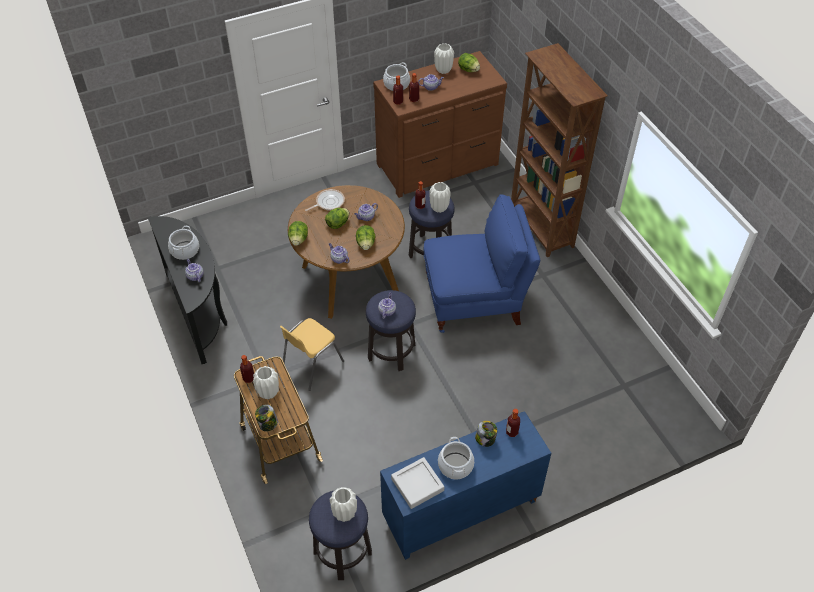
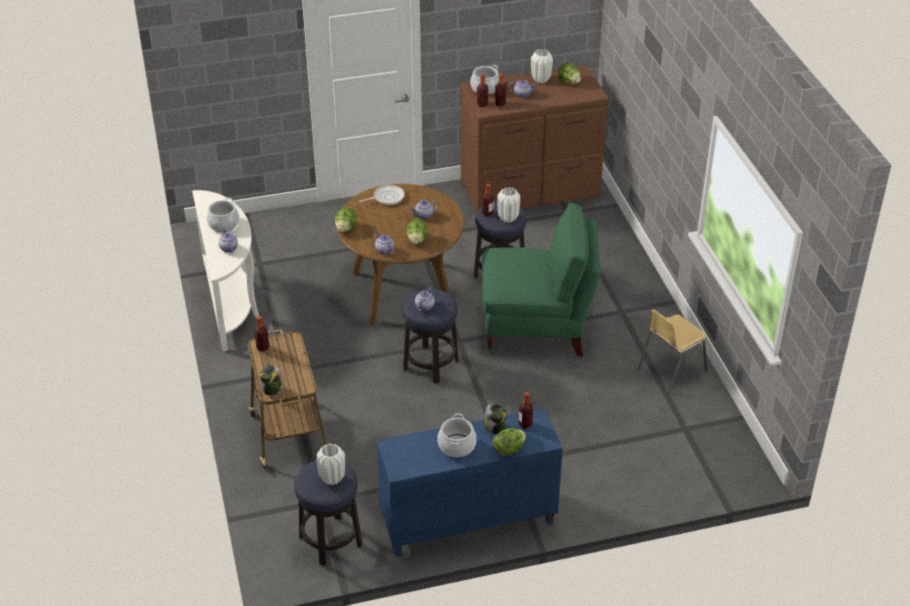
camera: 10 degrees right, 10 degrees down
(200, 312) = (232, 303): black console table -> white console table
(268, 393) = (280, 363): white vase -> none
(311, 365) = (340, 366): yellow chair -> yellow chair (670, 370)
(337, 224) = (391, 218): lettuce -> lettuce (508, 449)
(417, 485) = (412, 457): grey tray -> none
(475, 302) = (536, 328): blue chair -> green chair
(541, 228) = (632, 266): brown bookcase -> none

